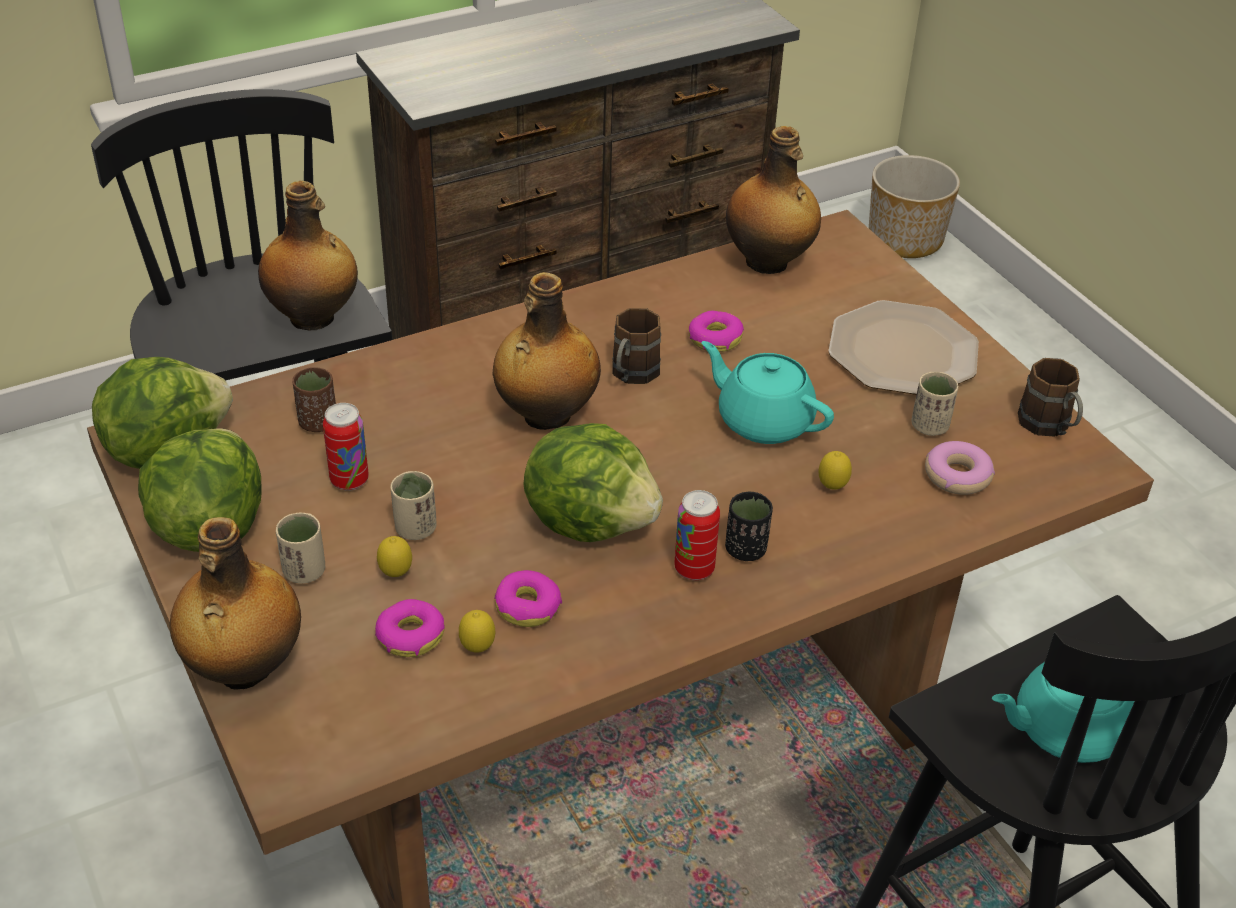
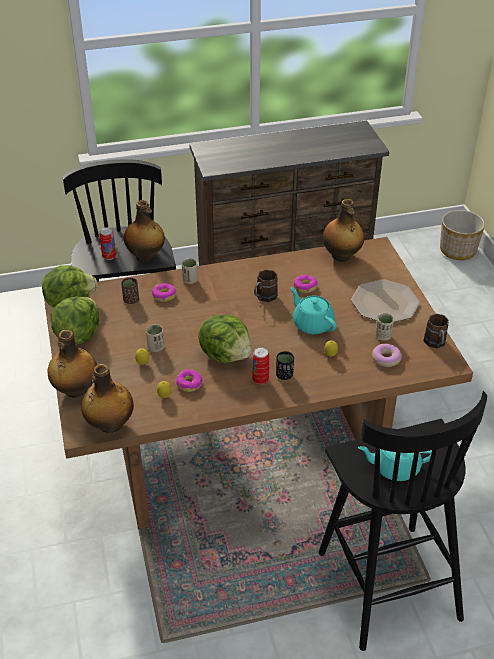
camera: 15 degrees right, 0 degrees up
(304, 571) = (108, 357): beige cup -> beige cup (190, 280)
(349, 480) = (136, 325): can -> can (109, 256)
(410, 636) = (140, 388): donut -> donut (164, 295)
(545, 415) = (222, 309): bottle -> bottle (110, 425)

